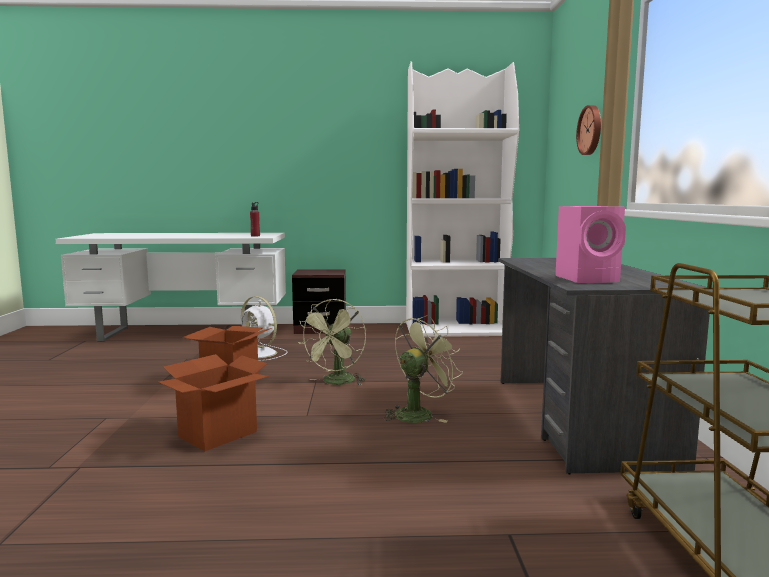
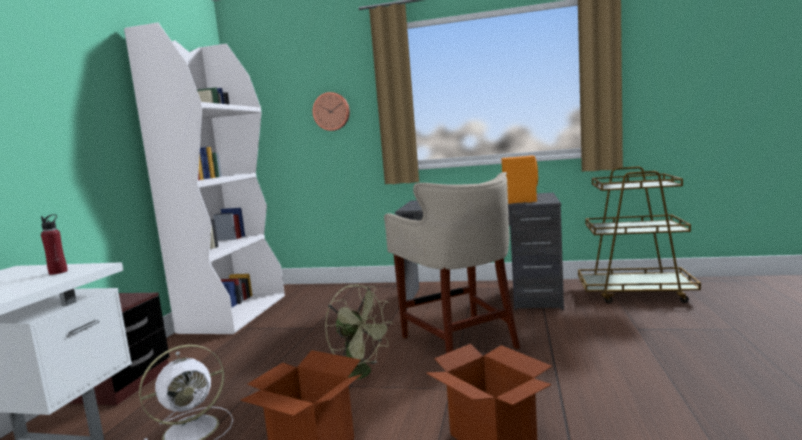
camera: 75 degrees left, 0 degrees up
(419, 413) = (460, 341): green fan -> beige stool
(589, 279) = (520, 201): pink speaker -> orange speaker

